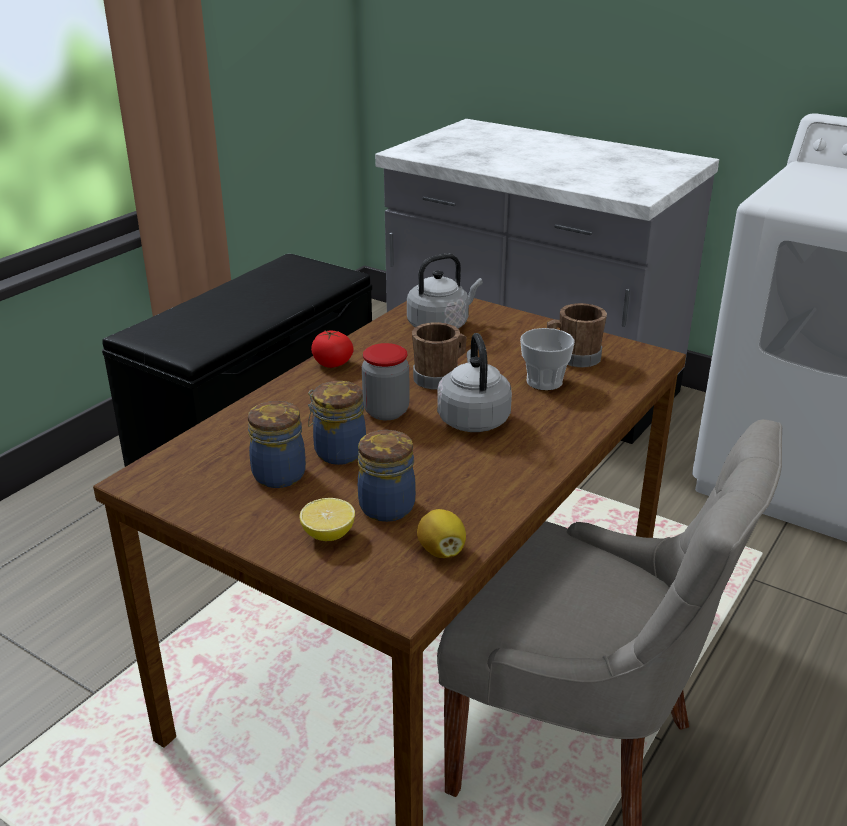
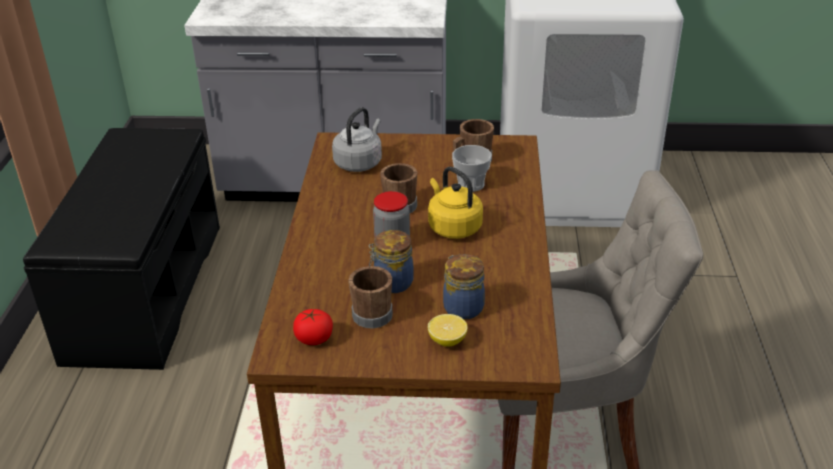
camera: 30 degrees left, 5 degrees up
(280, 473) = (370, 312): jar -> brown mug
(332, 364) = (315, 218): tomato -> tomato (314, 339)
(441, 551) = (524, 323): lemon -> none
(472, 418) = (453, 227): grey kettle -> yellow kettle

